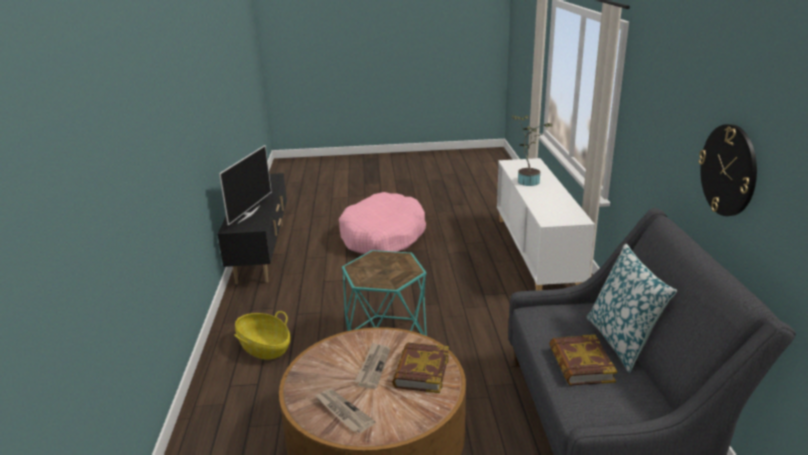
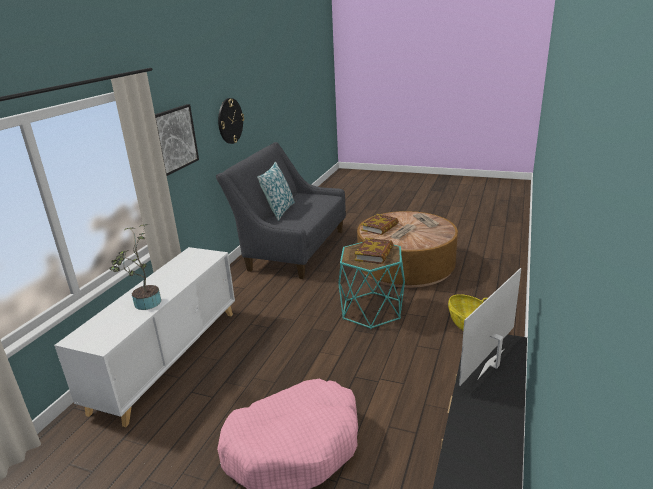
camera: 155 degrees left, 0 degrees up
(580, 364) = (309, 207): book -> book (374, 254)
(649, 113) = (174, 139): none -> picture

